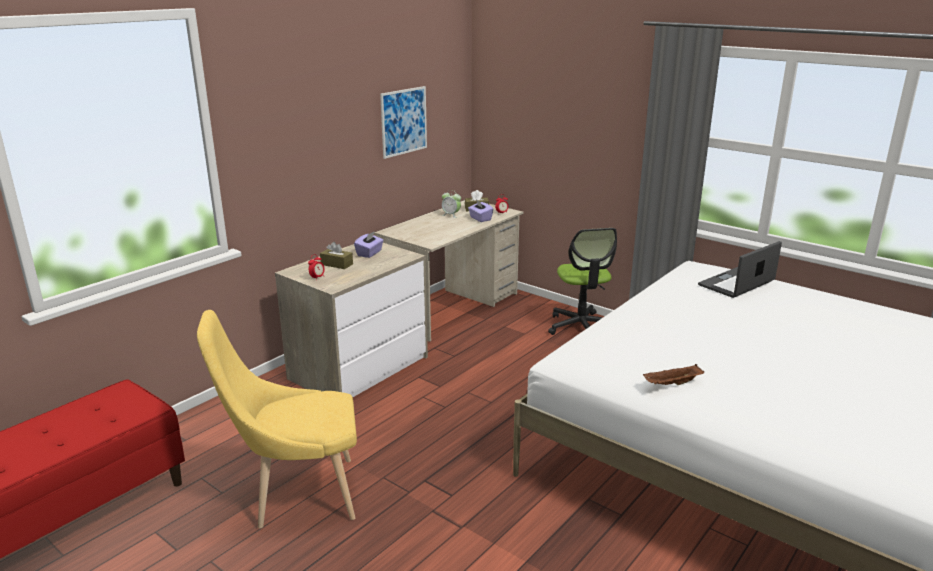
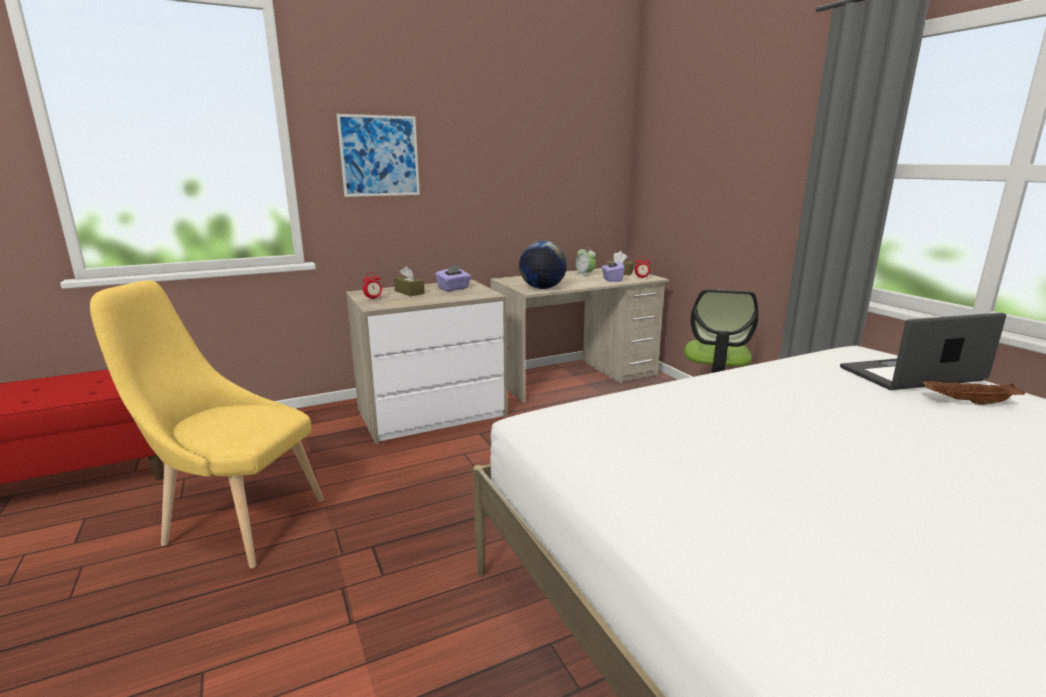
camera: 25 degrees right, 5 degrees down
(404, 121) = (538, 165): picture -> picture (379, 156)
(436, 239) = (542, 288): none -> globe
(672, 384) = (665, 486): brown tray -> brown tray (968, 403)

